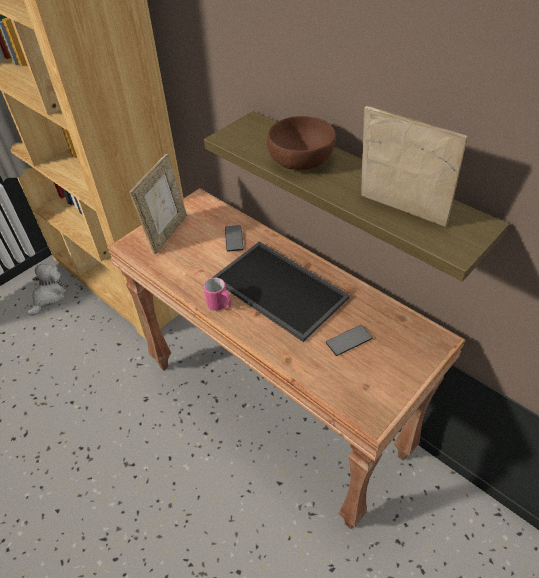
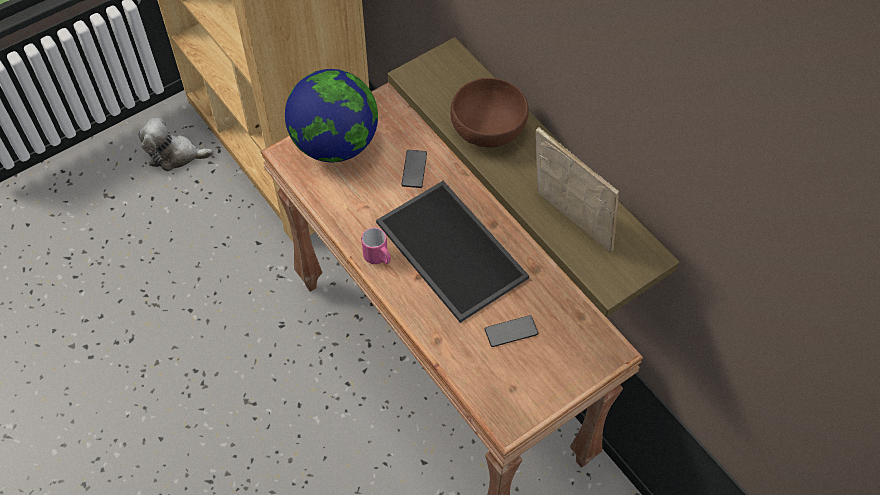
camera: 10 degrees right, 10 degrees up
(49, 296) = (175, 155): plush toy -> plush toy turned 120 degrees counterclockwise
(167, 233) = (335, 144): picture frame -> globe

